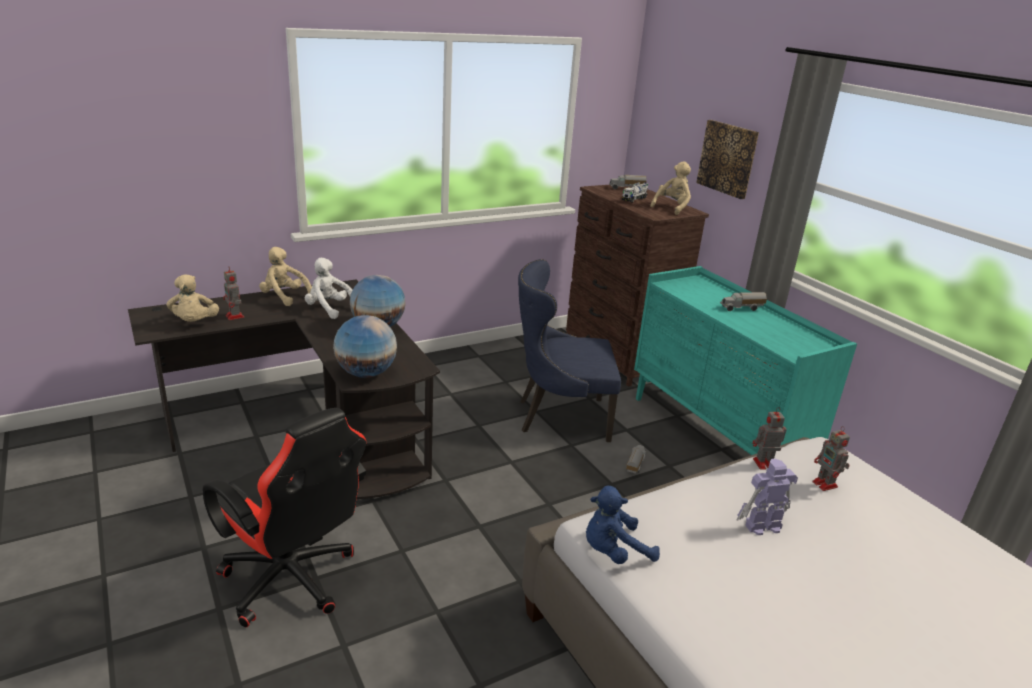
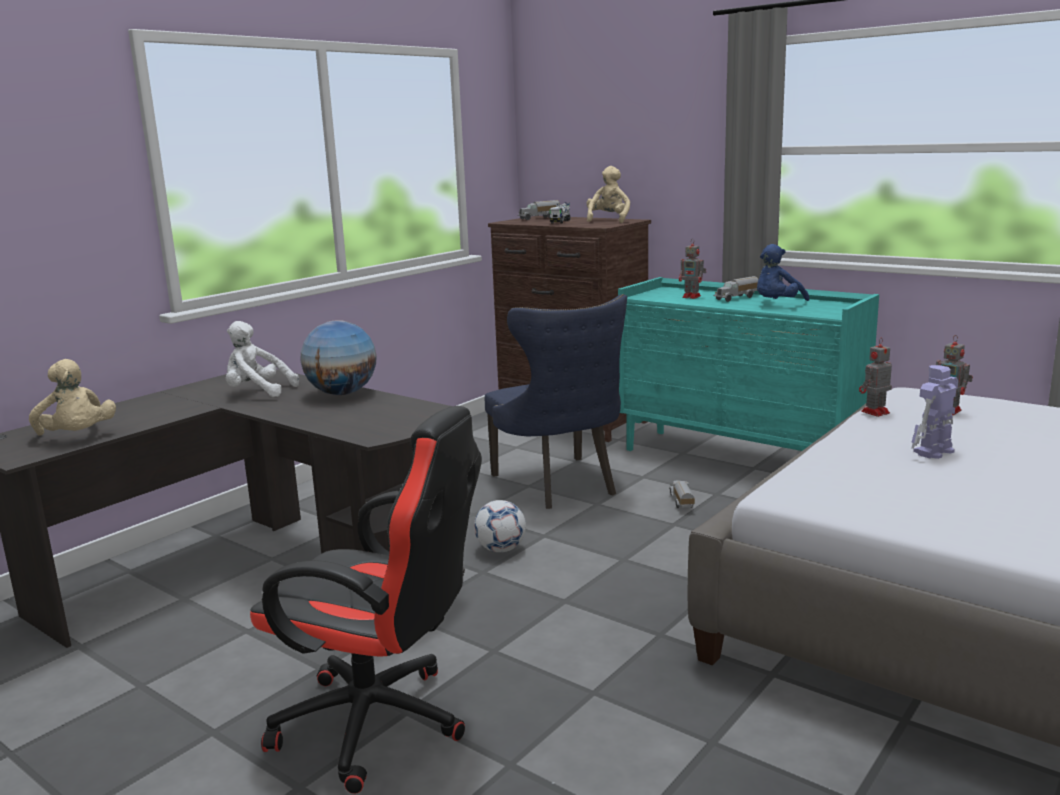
camera: 20 degrees left, 10 degrees down
(235, 317) = (131, 421): toy robot -> toy robot (692, 297)
(284, 297) = (180, 394): beige plush toy -> none
(366, 373) = (379, 428): globe -> none
(472, 464) = (501, 549): none -> football
(559, 417) = (560, 484): blue chair -> blue chair turned 90 degrees counterclockwise
(613, 552) = (825, 505): blue plush toy -> blue plush toy (777, 304)
(728, 158) = (659, 153): picture -> none

